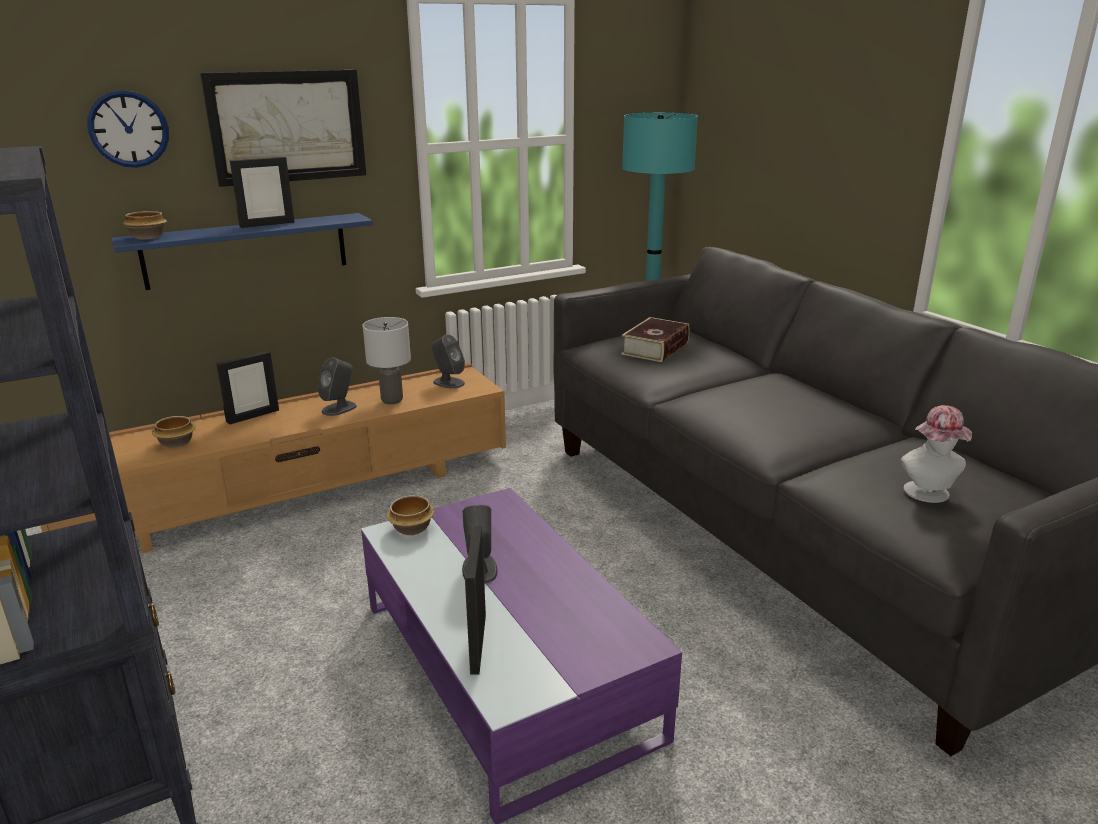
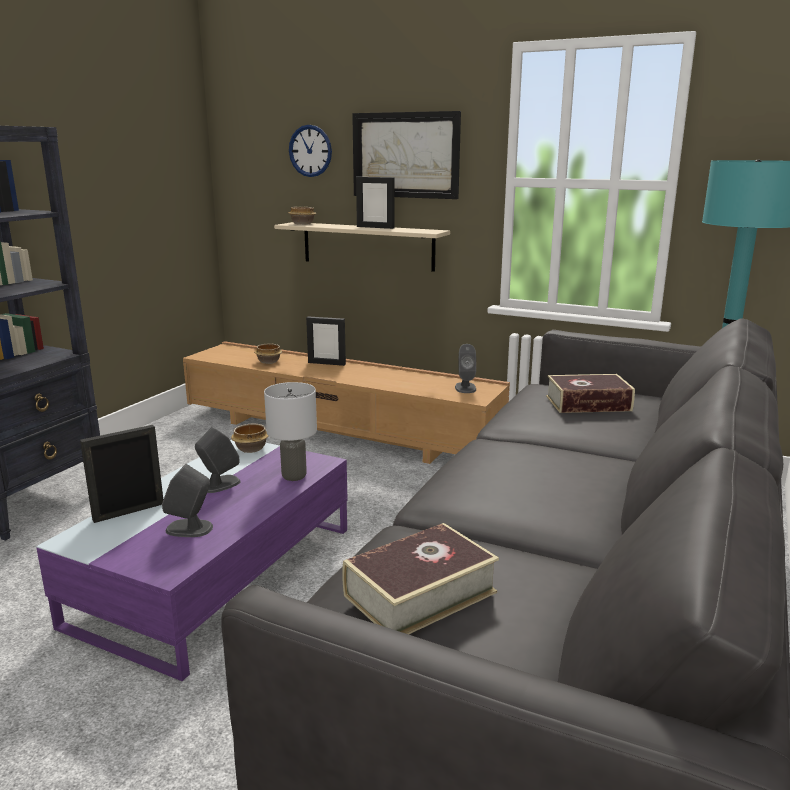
camera: 55 degrees right, 5 degrees down
(246, 250) = (367, 246): blue shelf -> beige shelf
(339, 408) = (371, 376): grey speaker -> grey speaker (190, 528)
(391, 400) = (407, 383): white table lamp -> white table lamp (295, 476)
(929, 495) = (420, 593): hat -> book

